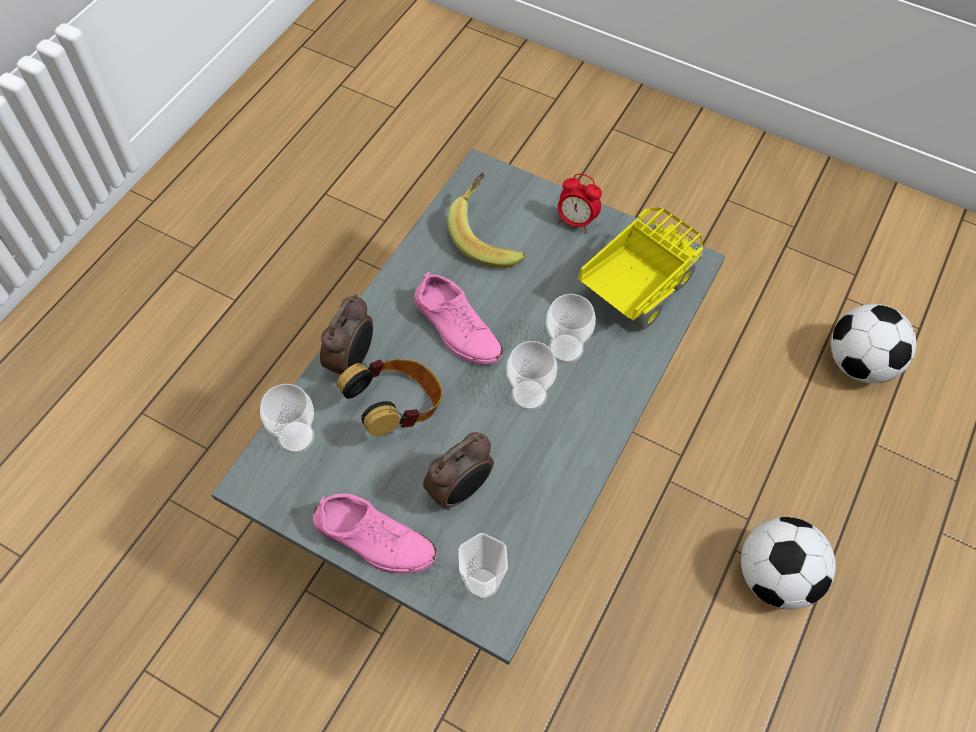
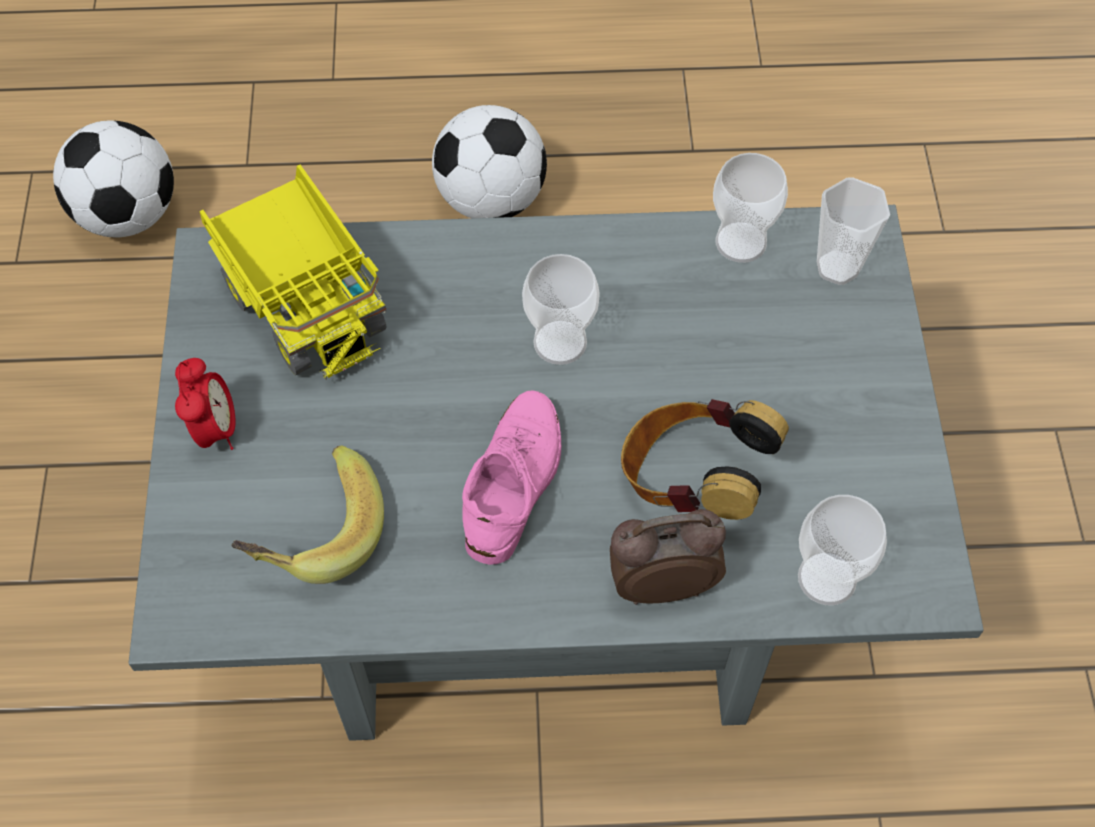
camera: 120 degrees left, 0 degrees up
(374, 540) = (880, 401): pink shoe -> none
(460, 490) = (747, 346): alarm clock -> none
(566, 348) = (458, 336): cup -> cup (741, 242)
(635, 290) = (305, 301): toy truck -> toy truck turned 135 degrees counterclockwise

